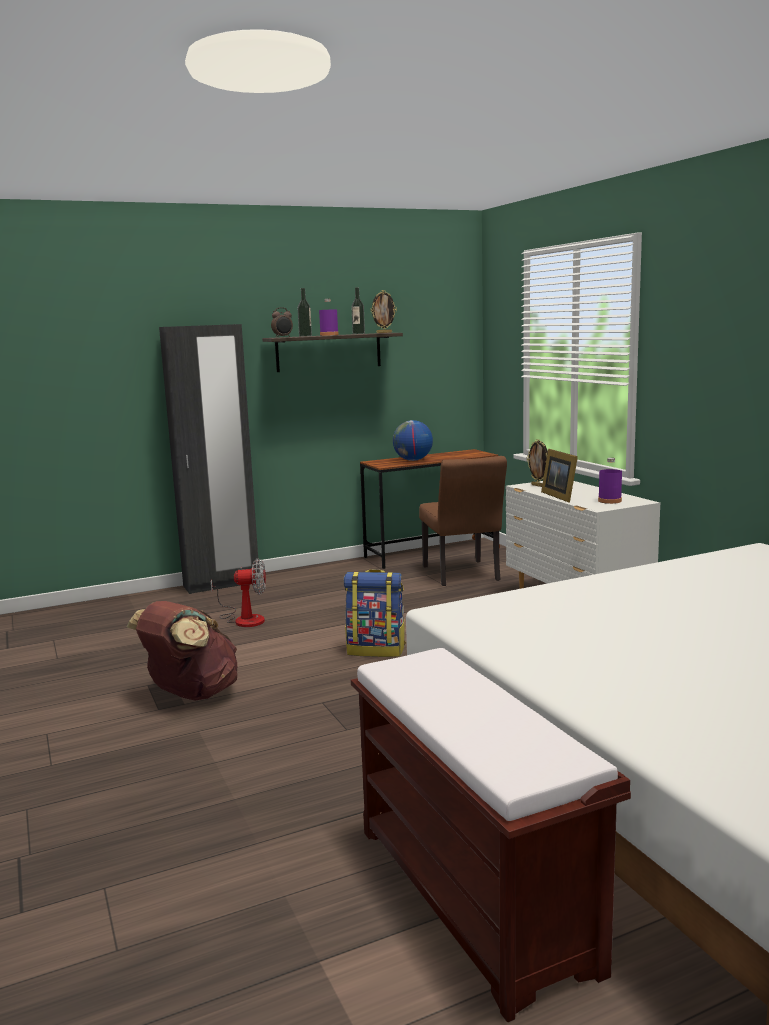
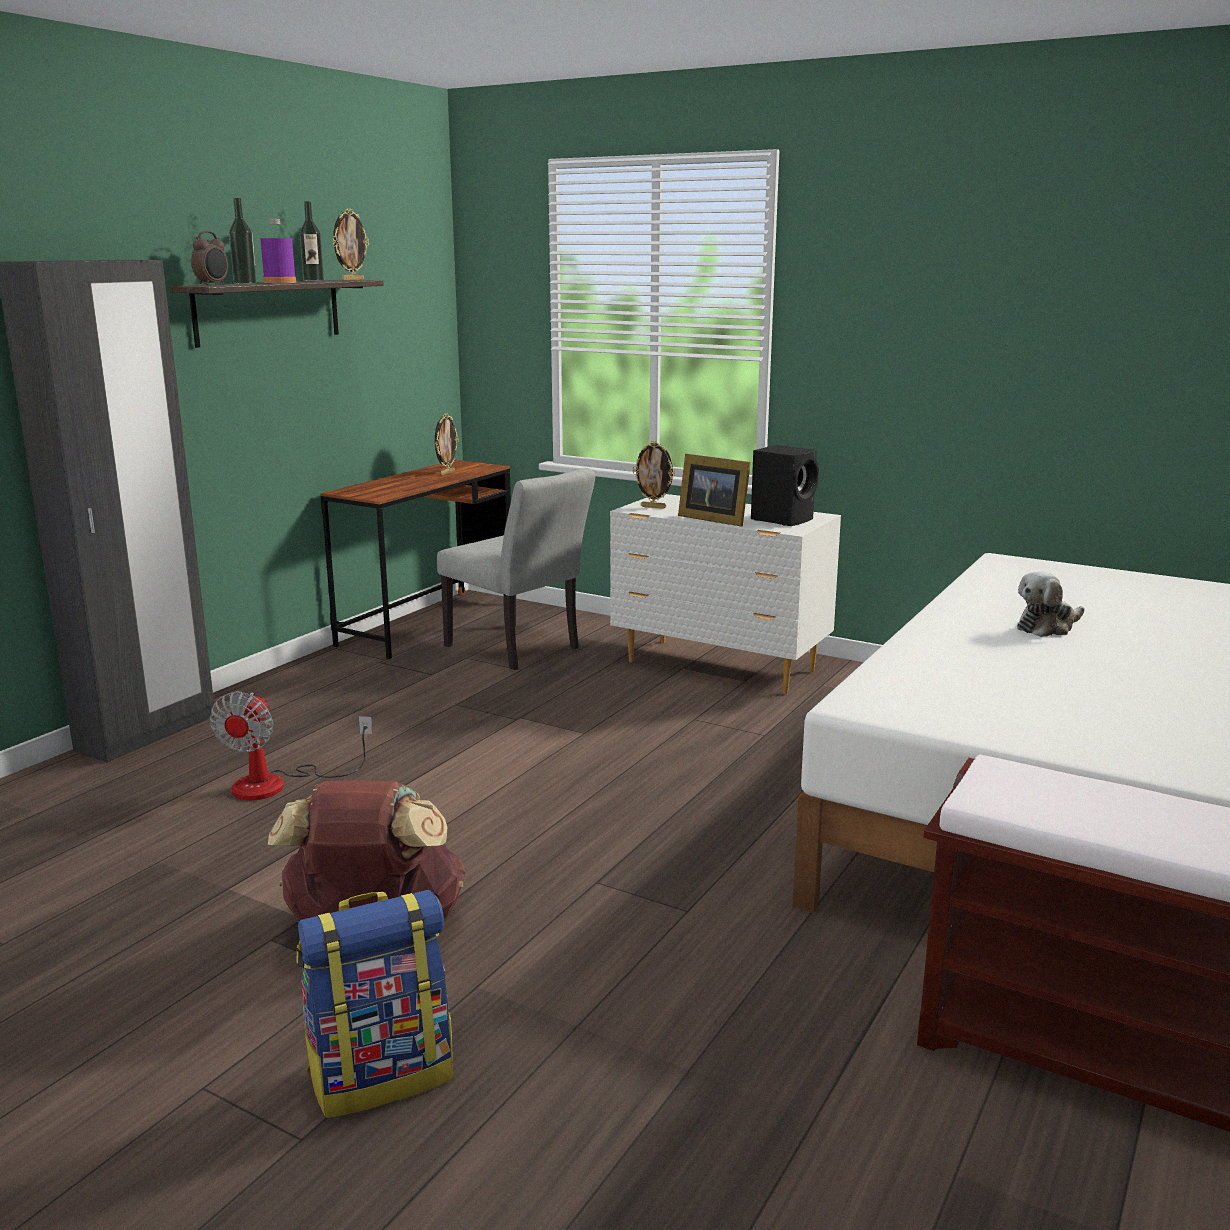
camera: 35 degrees left, 5 degrees up
(244, 619) = (278, 784): fan -> fan turned 135 degrees clockwise
(376, 650) = (558, 783): backpack -> backpack (382, 1074)
(413, 460) = (403, 484): globe -> none
(451, 456) = (447, 473): none -> picture frame
(463, 575) = (519, 649): brown chair -> grey chair
(609, 501) = (783, 519): purple bottle -> black speaker
(684, 594) = (1047, 627): none -> plush toy

